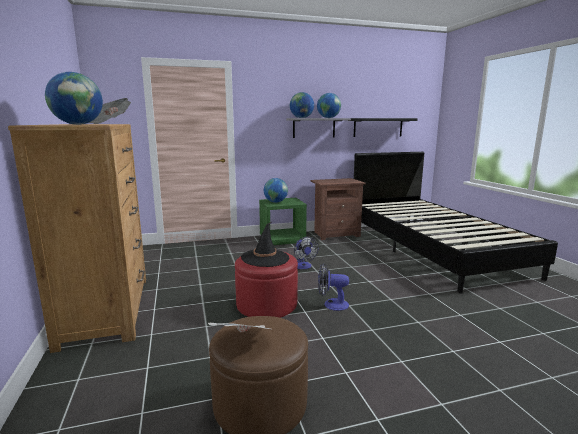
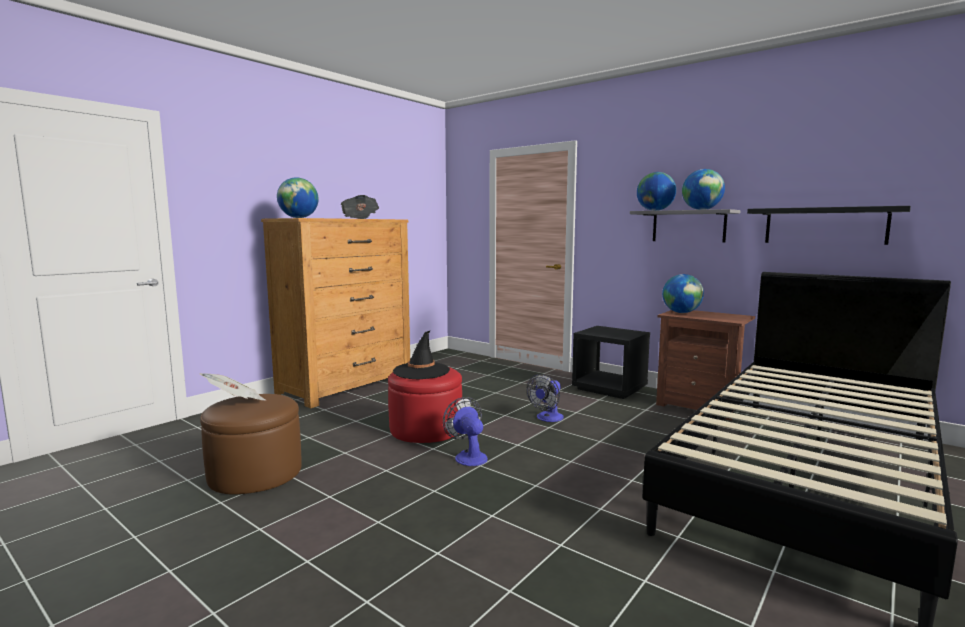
camera: 55 degrees right, 5 degrees down
(275, 202) = (601, 331): globe -> globe (681, 312)
(282, 239) = (610, 388): green nightstand -> black nightstand

